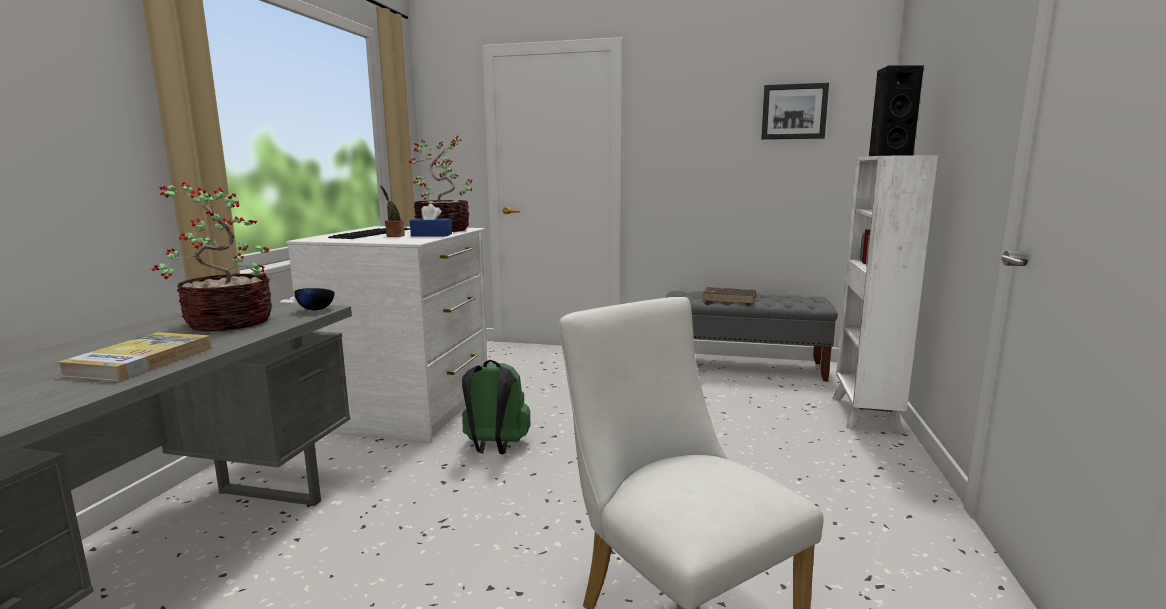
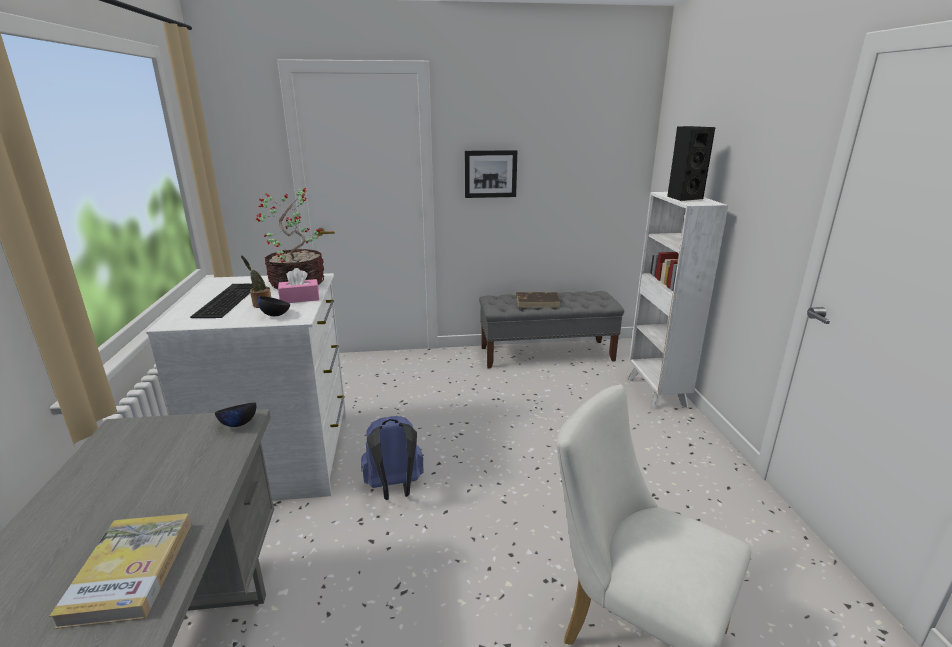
camera: 20 degrees left, 10 degrees up
(226, 322) = (157, 468): potted plant -> none
(397, 239) = (276, 315): none -> black bowl
(431, 235) = (300, 298): blue tissue box -> pink tissue box
(495, 447) = (394, 488): green backpack -> blue backpack
(794, 112) = (582, 137): picture -> picture (490, 174)

